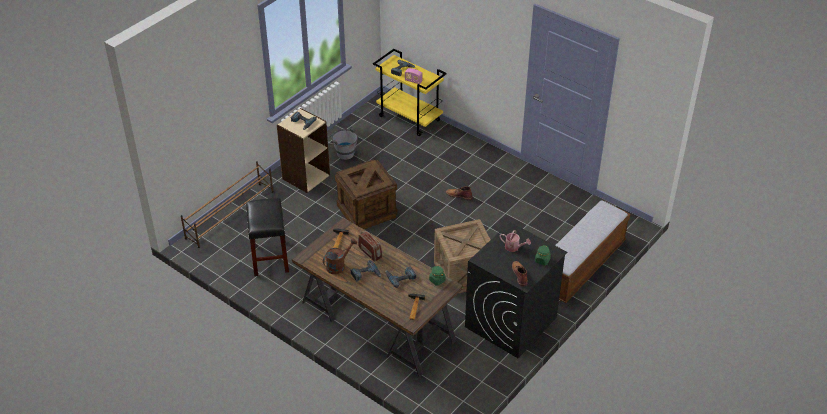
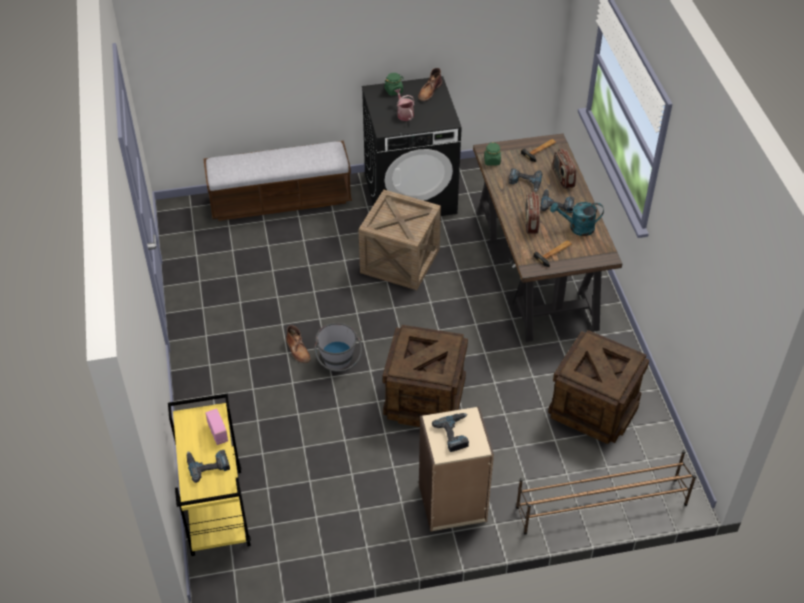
camera: 140 degrees left, 5 degrees up
(269, 257) = (594, 408): black stool -> crate
(338, 265) = (577, 228): brown watering can -> turquoise watering can
(342, 152) = (366, 512): grey bucket -> grey bucket (338, 364)
(379, 295) = (563, 178): none -> radio

